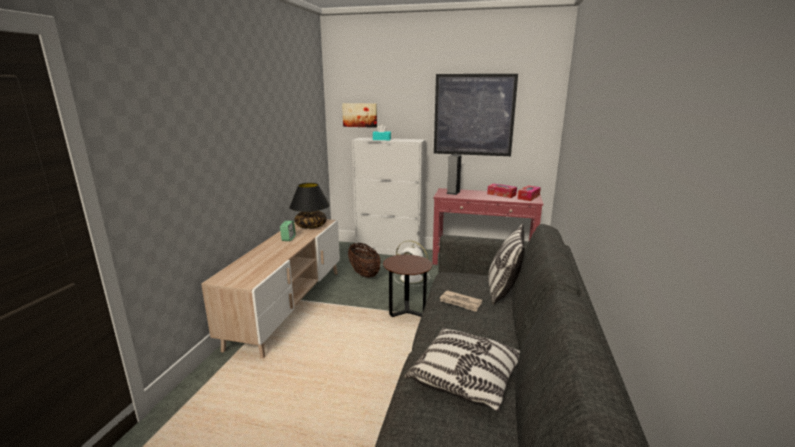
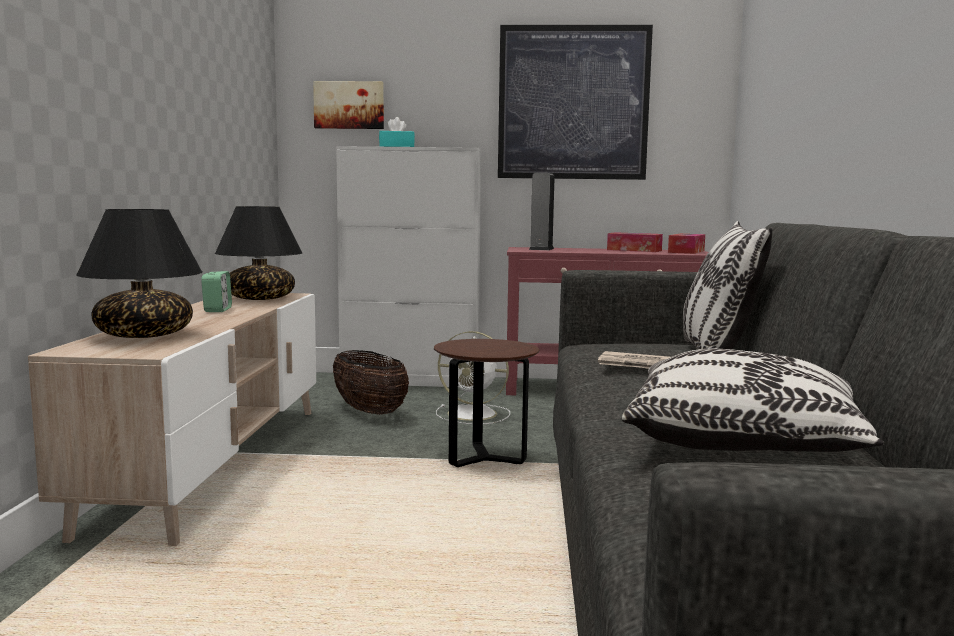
camera: 10 degrees left, 10 degrees down
(250, 265) = (143, 335): none -> black table lamp

